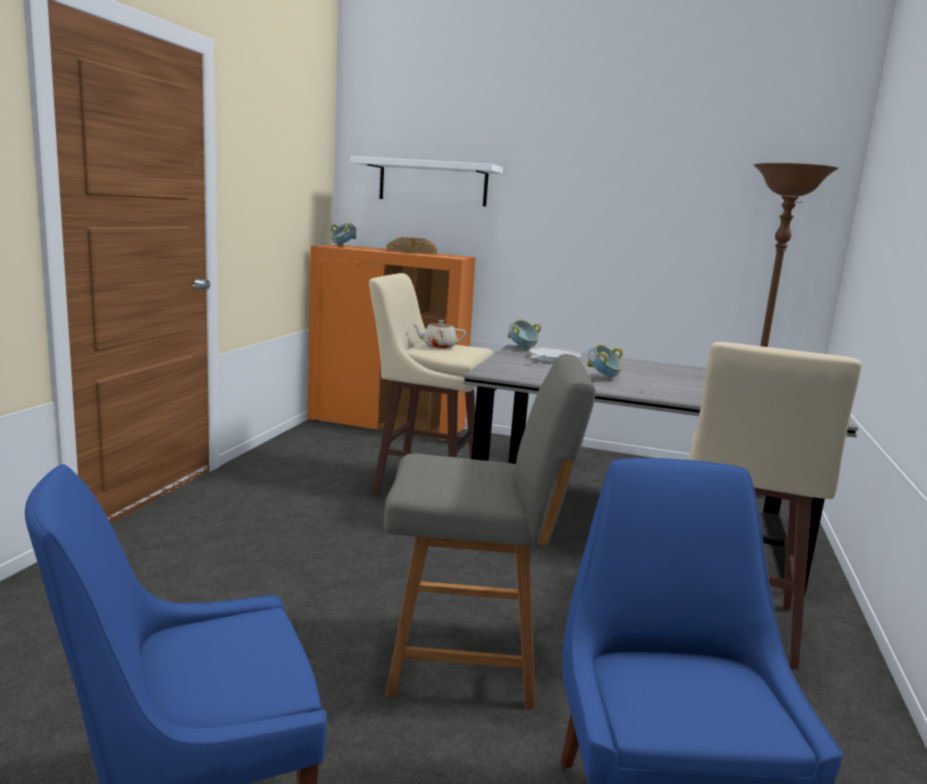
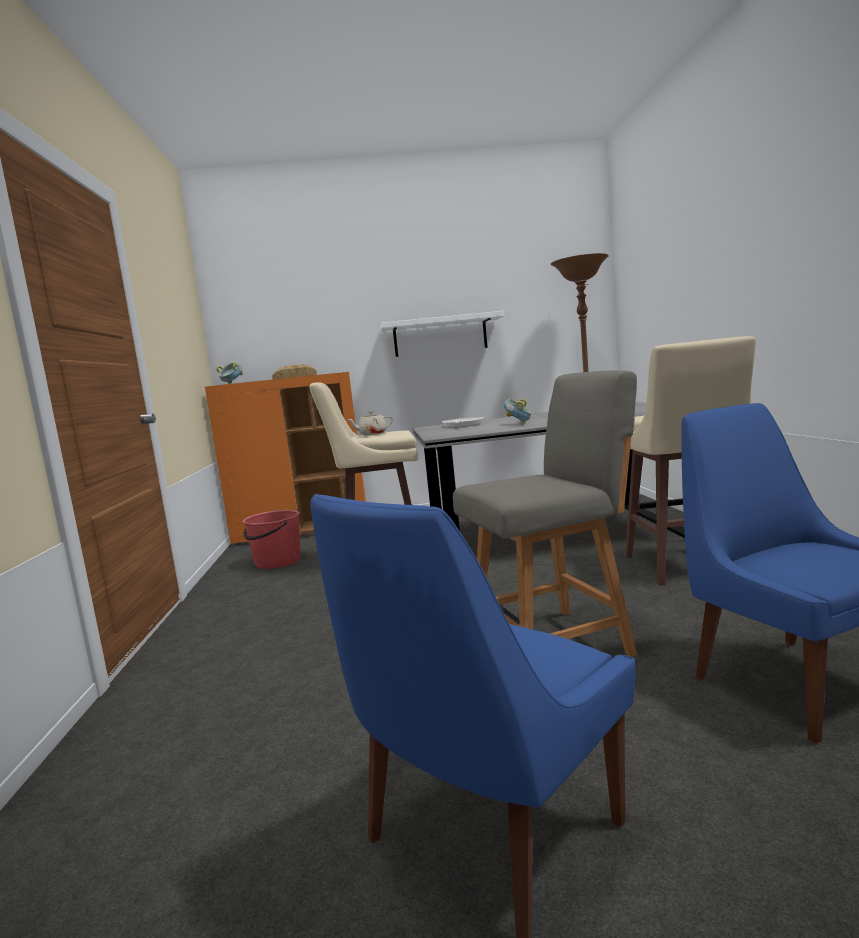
camera: 20 degrees left, 5 degrees down
(328, 455) = (277, 562): none -> red bucket
(433, 183) = (298, 318): white shelf -> white shelf (440, 336)
(522, 348) = (428, 426): bowl -> none

